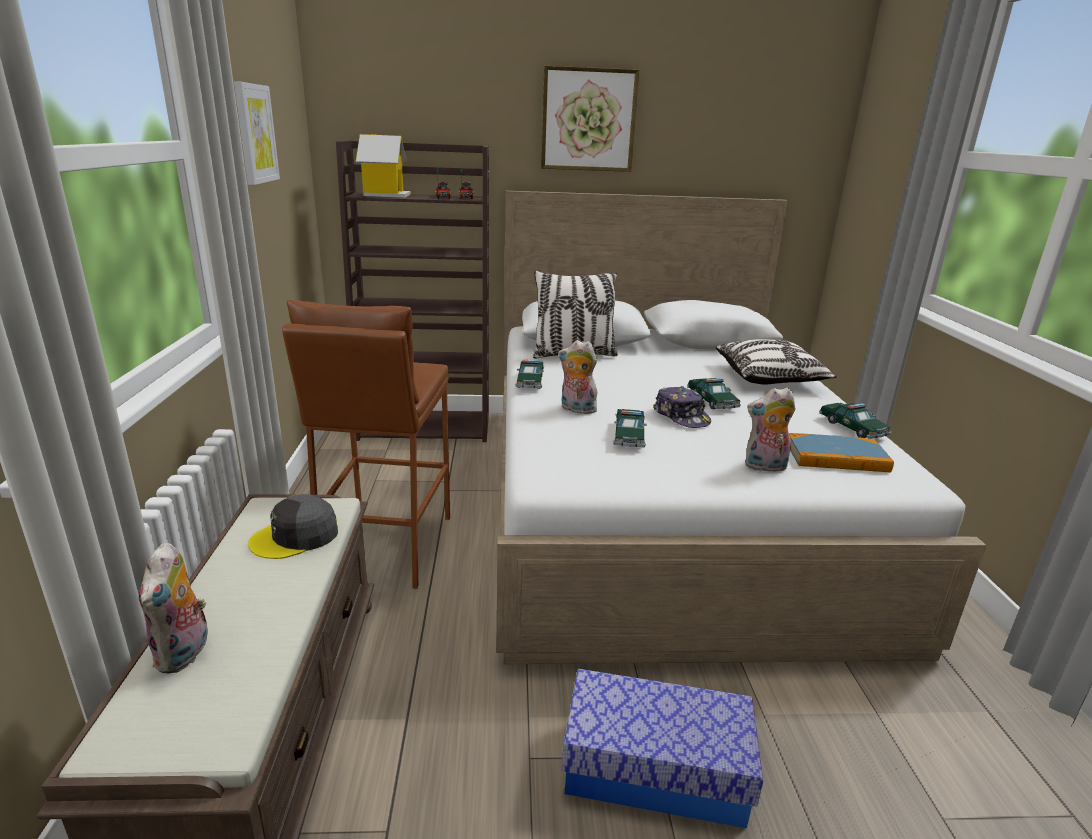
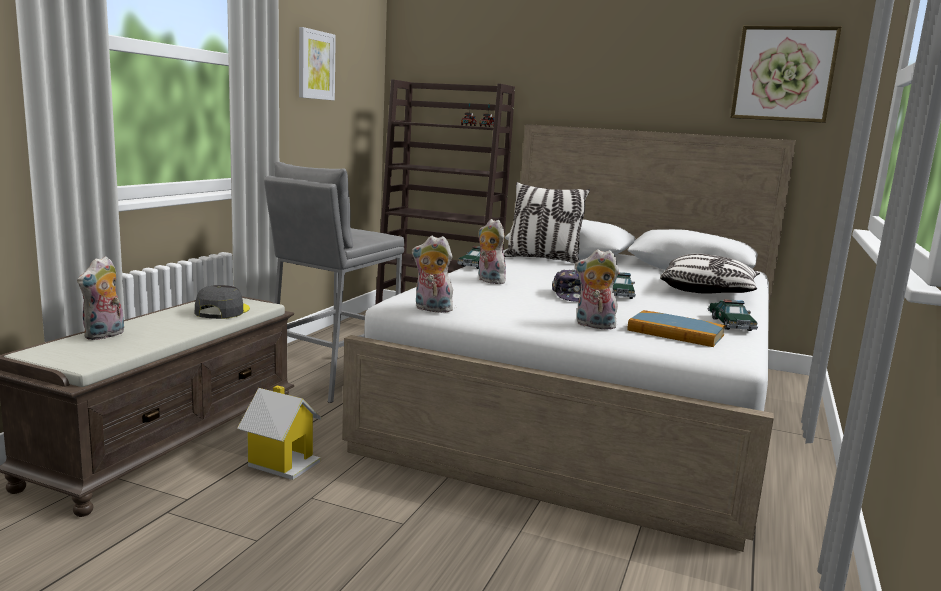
camera: 25 degrees right, 10 degrees down
(295, 537) = (222, 311): grey cap -> grey cap turned 105 degrees clockwise
(385, 195) = (426, 123): toy house -> toy house (282, 462)
(385, 546) = (333, 378): brown stool -> grey stool
(588, 120) = (601, 65): picture -> picture (783, 74)
(592, 484) = (431, 309): none -> plush toy
(629, 436) = (506, 297): toy car -> none
(654, 769) = (394, 529): storage box -> none

